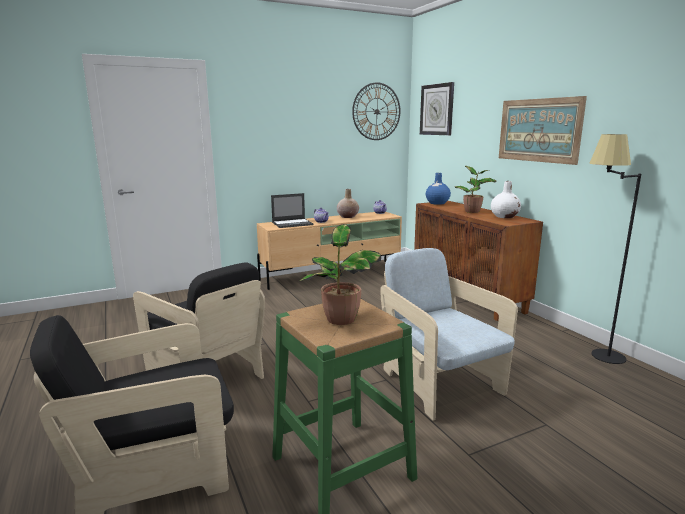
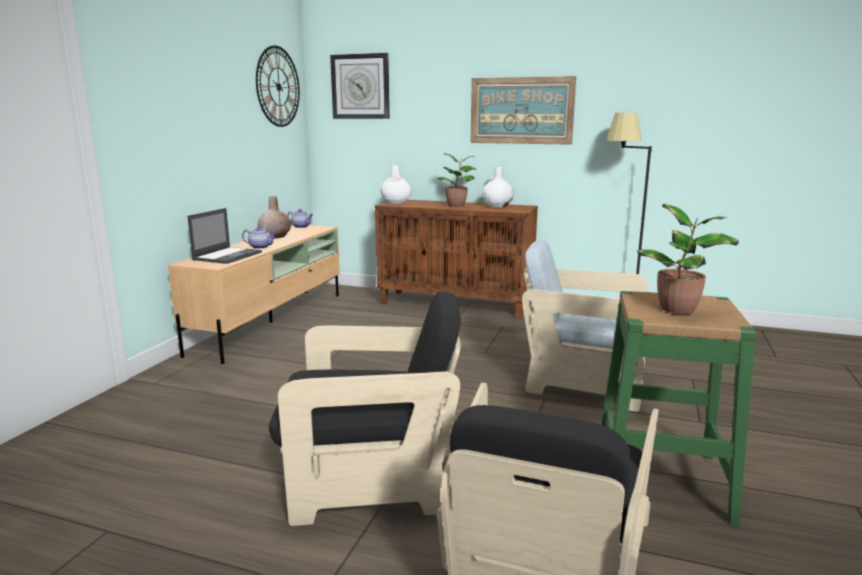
camera: 45 degrees left, 0 degrees up
(437, 203) = (395, 202): blue vase -> white vase

